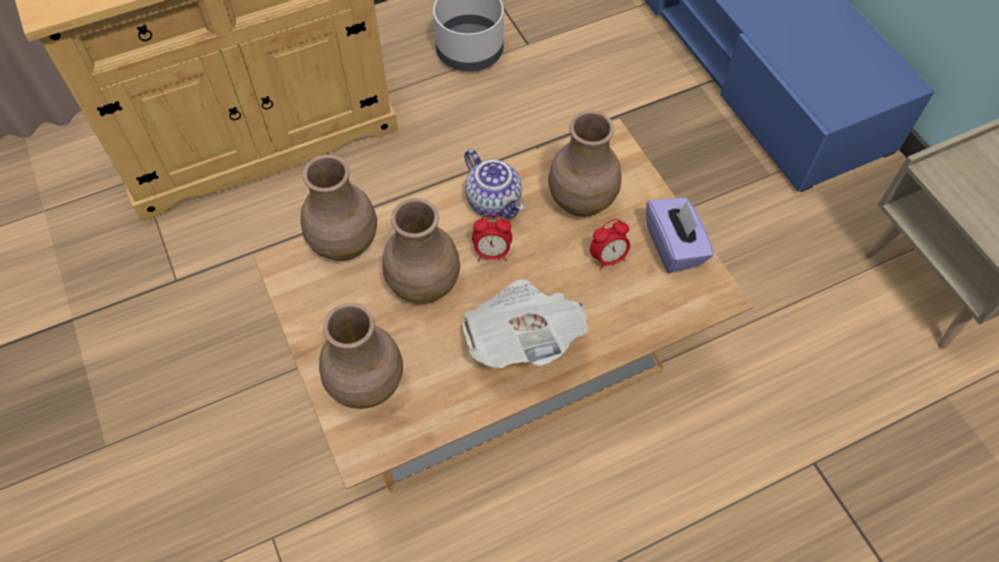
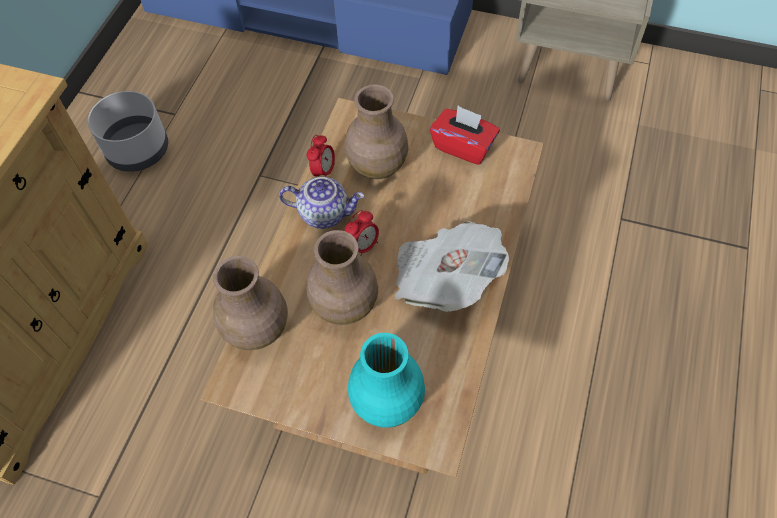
camera: 45 degrees left, 0 degrees up
(365, 384) = (386, 402): brown vase -> turquoise vase
(608, 258) = (435, 186): alarm clock -> alarm clock (323, 171)
(674, 246) = (463, 146): purple tissue box -> red tissue box

